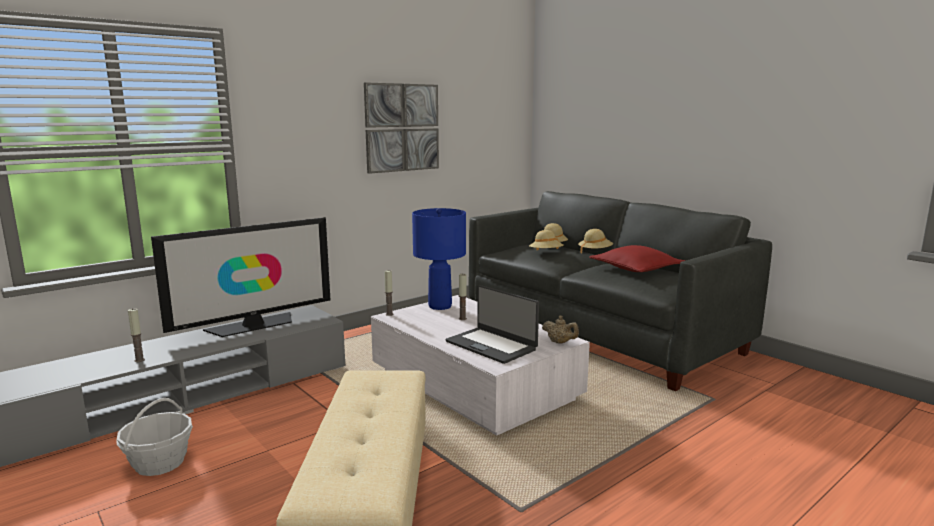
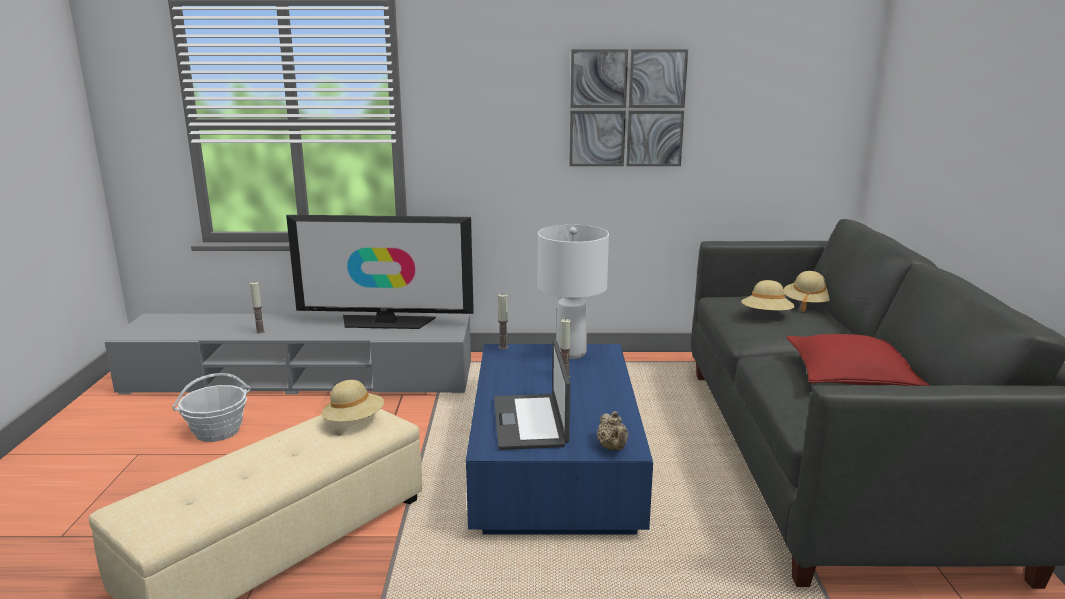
camera: 40 degrees right, 5 degrees up
(439, 306) = (570, 353): blue table lamp -> white table lamp
(474, 385) = (554, 465): white coffee table -> blue coffee table
(595, 252) = (847, 330): beige hat -> beige hat (354, 421)

